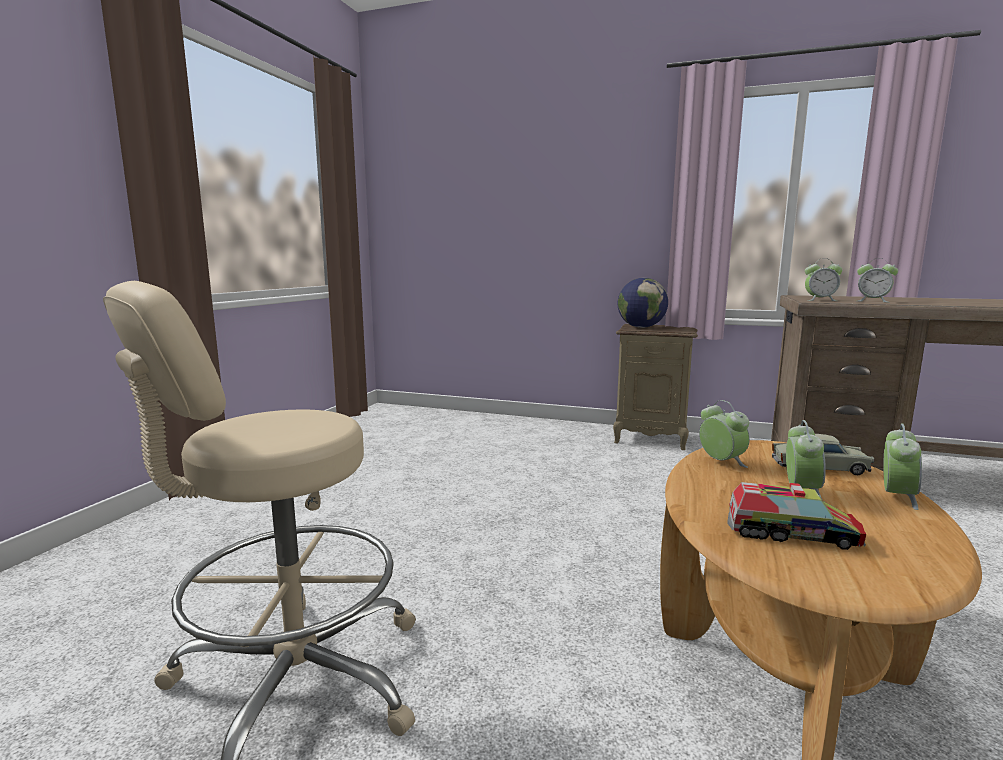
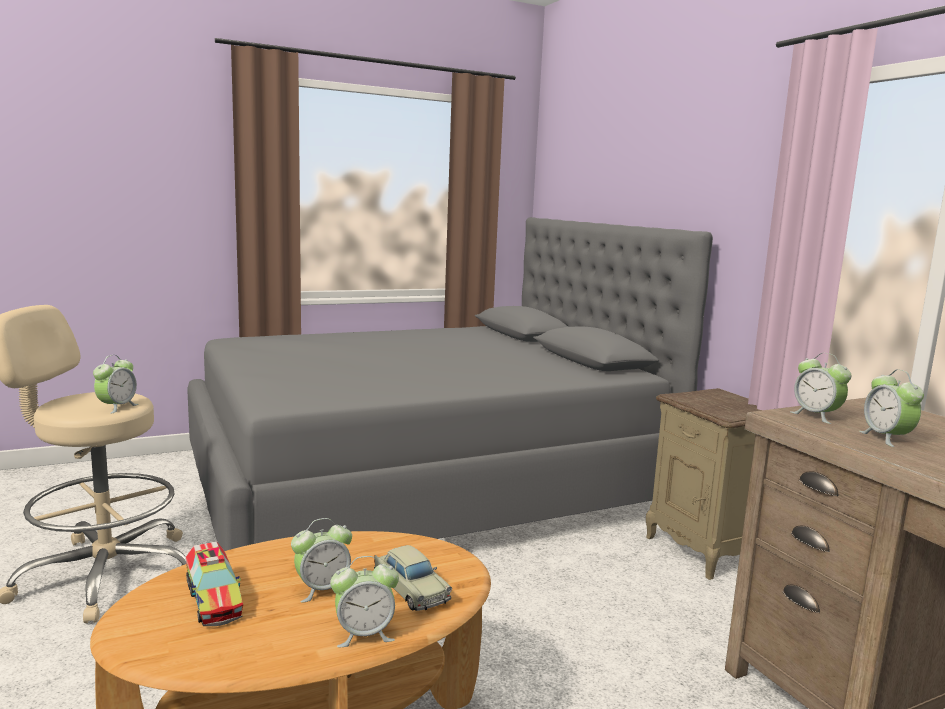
camera: 45 degrees right, 0 degrees up
(419, 466) = (423, 484): none -> grey bed
(641, 327) = (704, 397): globe -> none
(721, 462) = (362, 546): alarm clock -> alarm clock (117, 407)

